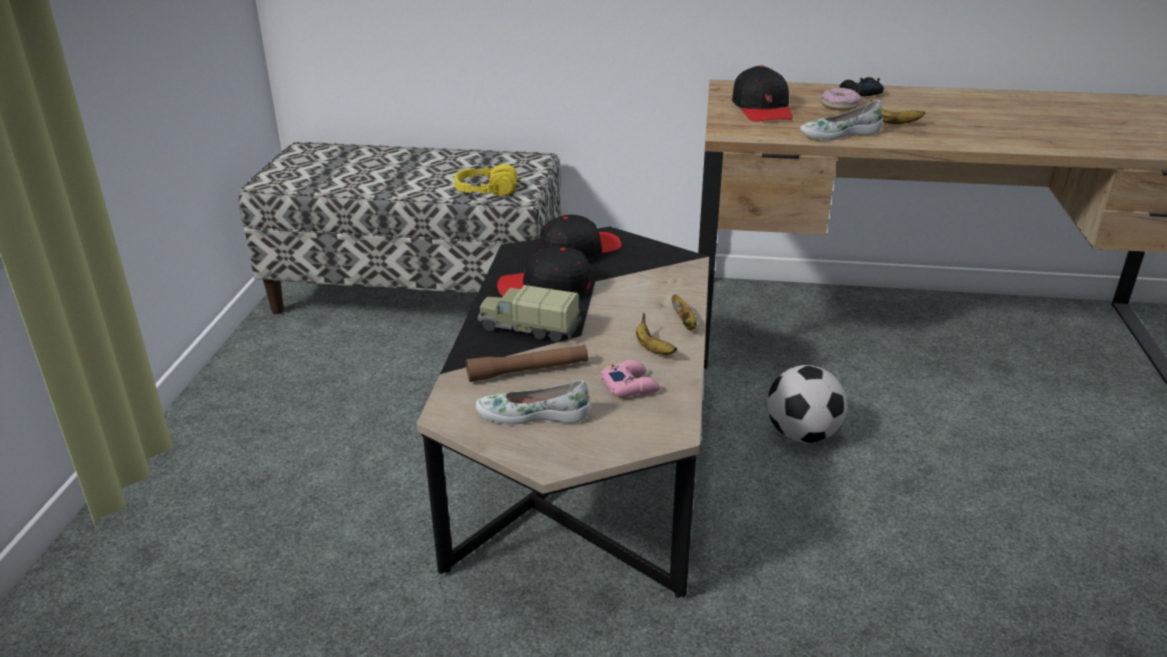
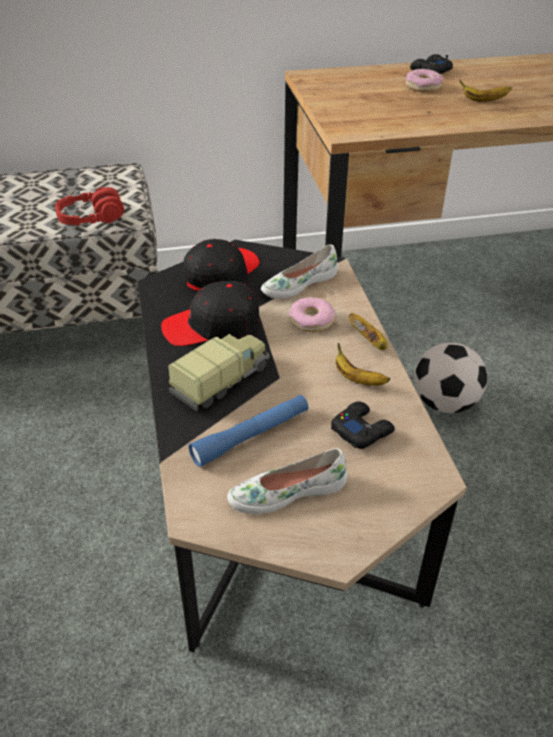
camera: 20 degrees left, 10 degrees up
(486, 191) = (91, 218): yellow headphones -> red headphones
(528, 328) = (222, 380): toy truck -> toy truck turned 135 degrees clockwise
(528, 371) = (251, 436): brown flashlight -> blue flashlight
(630, 385) = (361, 430): pink game controller -> black game controller
(640, 298) = (311, 320): none -> donut
(762, 109) = (358, 99): black cap -> none
(839, 134) = (446, 119): white shoe -> white shoe (298, 283)

